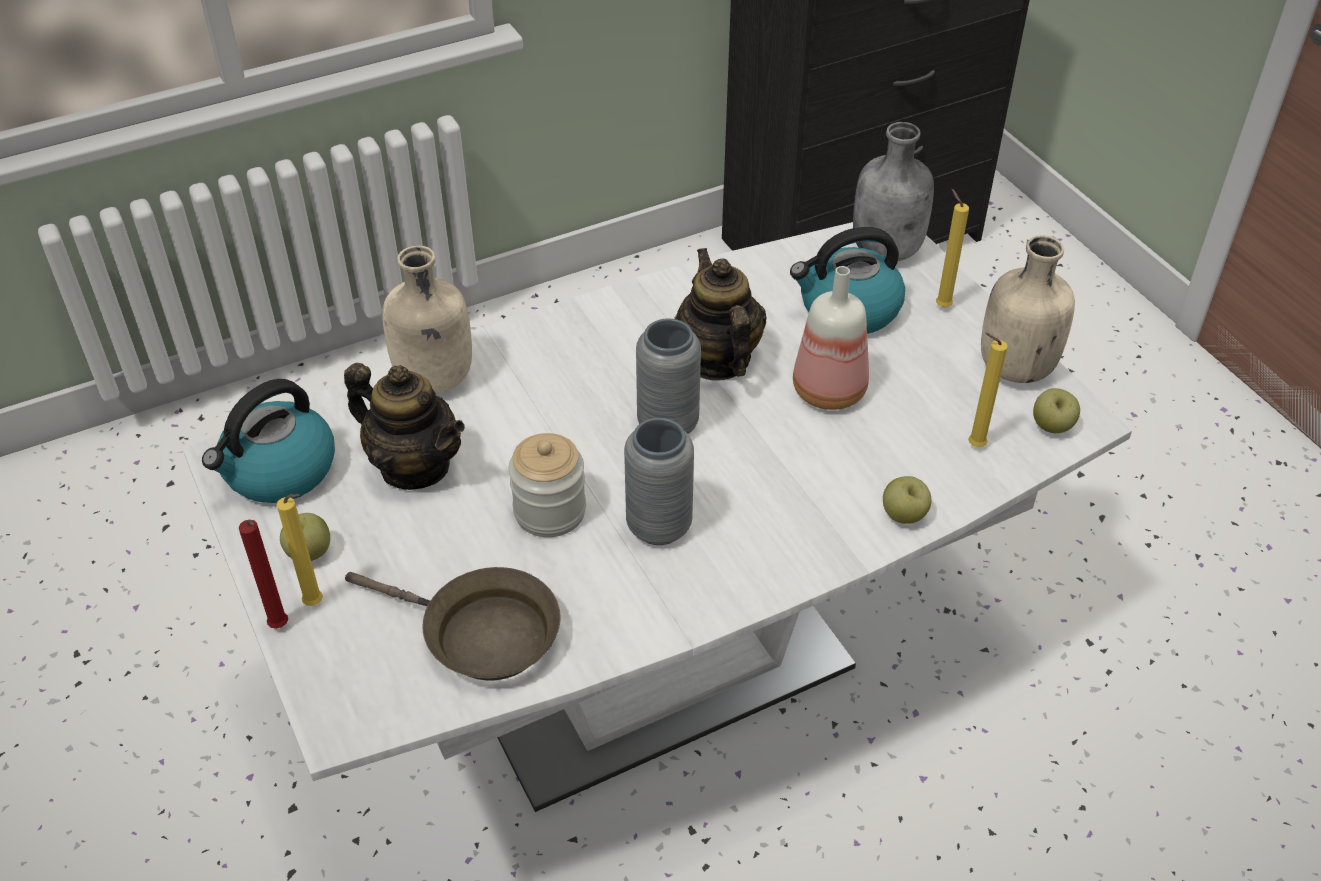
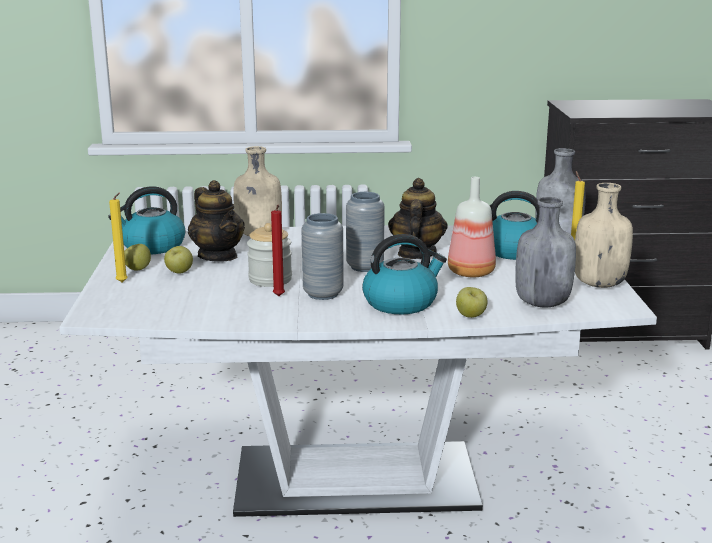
camera: 25 degrees right, 25 degrees down
(280, 628) = (98, 286): red candle -> red candle (279, 297)
(481, 634) = (190, 306): brown frying pan -> none
(786, 511) = (401, 302): none -> kettle
(973, 445) = (541, 303): yellow candle -> grey bottle
(1051, 427) = (601, 306): apple -> apple (179, 272)

